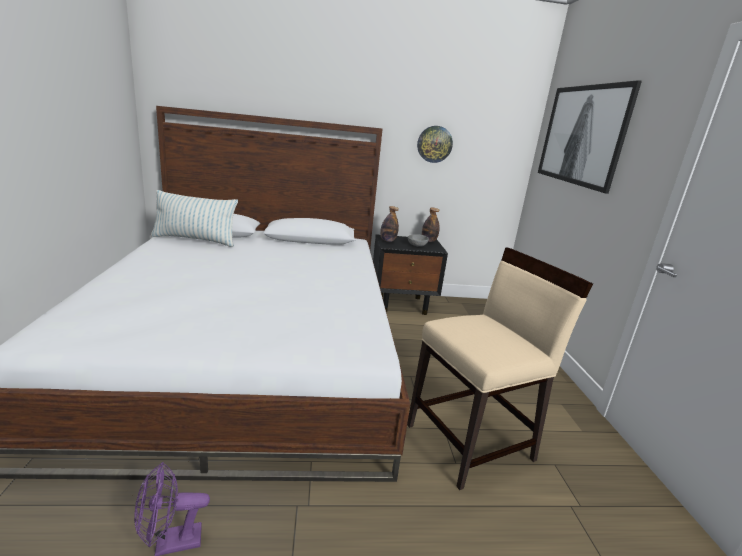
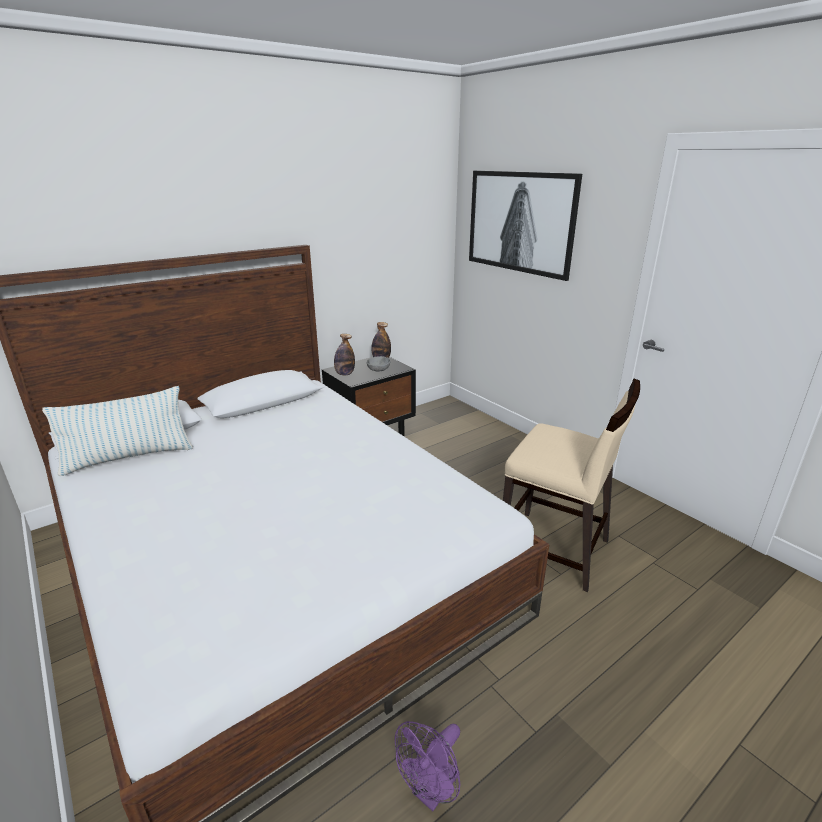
camera: 30 degrees left, 5 degrees up
(434, 144) = (363, 250): wall clock -> none
(471, 442) = (554, 549): beige chair -> beige chair turned 90 degrees clockwise

